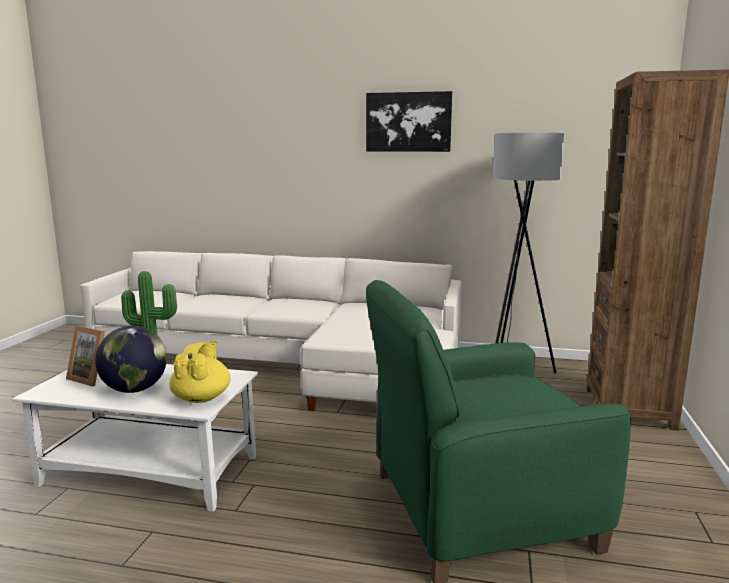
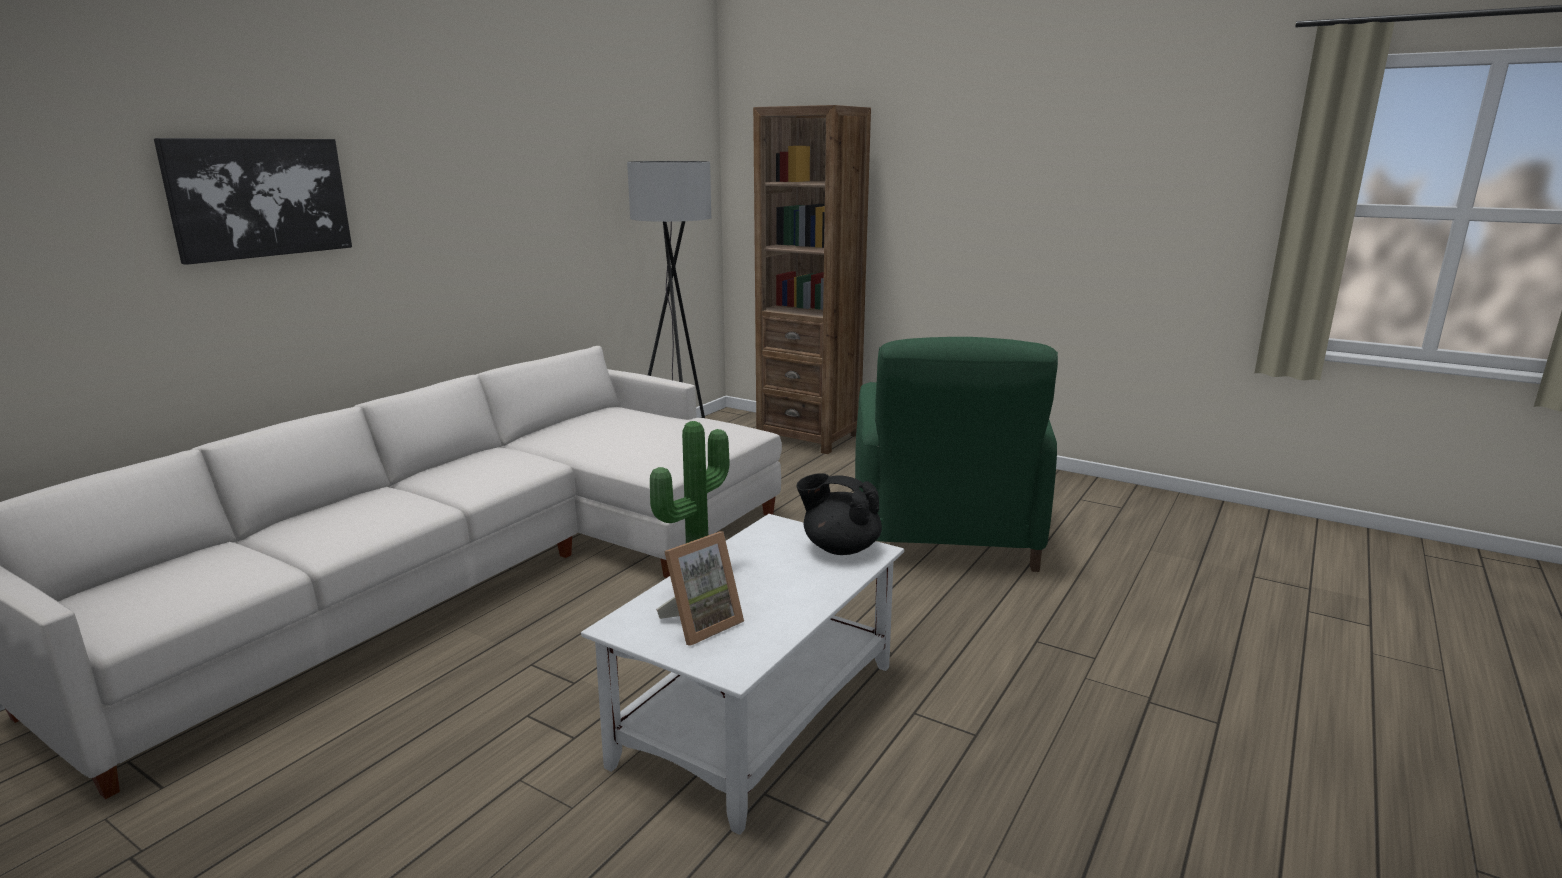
camera: 70 degrees left, 5 degrees up
(135, 389) = (779, 589): globe -> none
(202, 398) = (840, 548): yellow teapot -> black teapot
(408, 122) = (498, 143): picture -> picture (259, 197)

